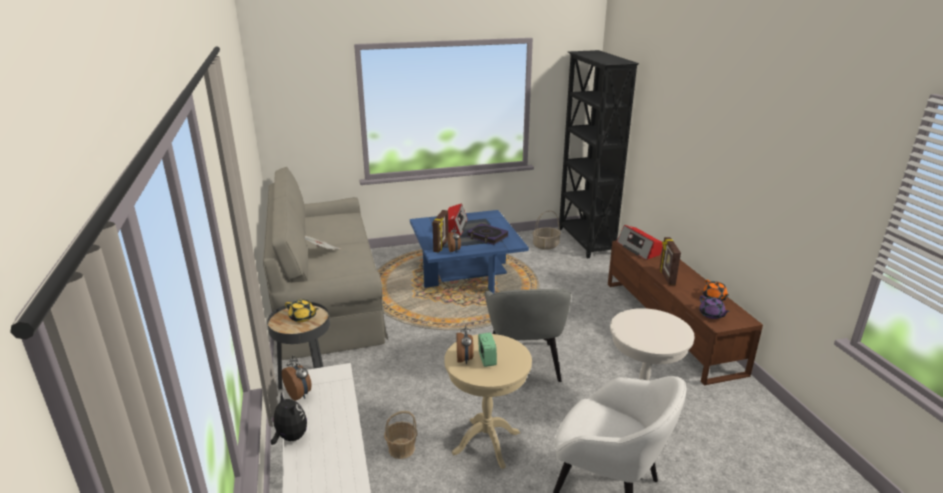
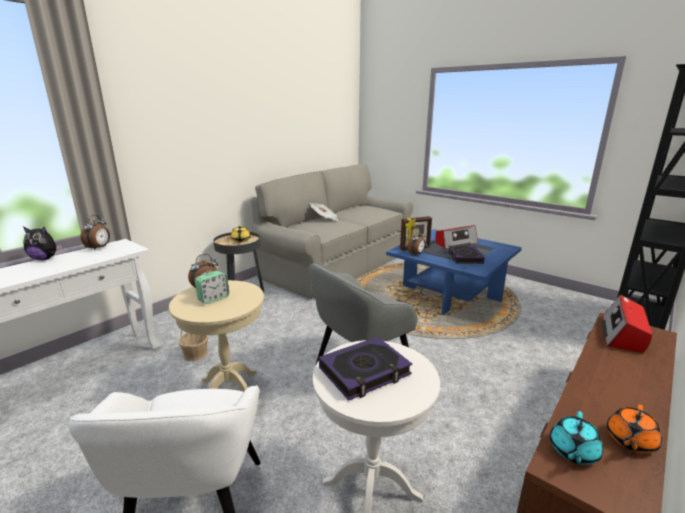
camera: 55 degrees right, 5 degrees down
(290, 437) = (45, 259): plush toy -> plush toy turned 75 degrees clockwise
(545, 245) = (573, 309): basket -> none
(647, 331) = (365, 372): none -> book
(666, 277) = (598, 375): picture frame -> none
(711, 315) = (573, 451): purple teapot -> turquoise teapot

